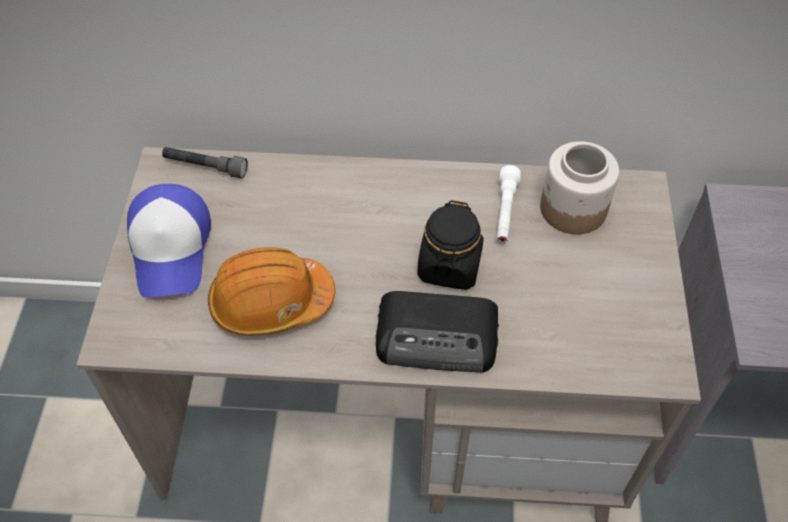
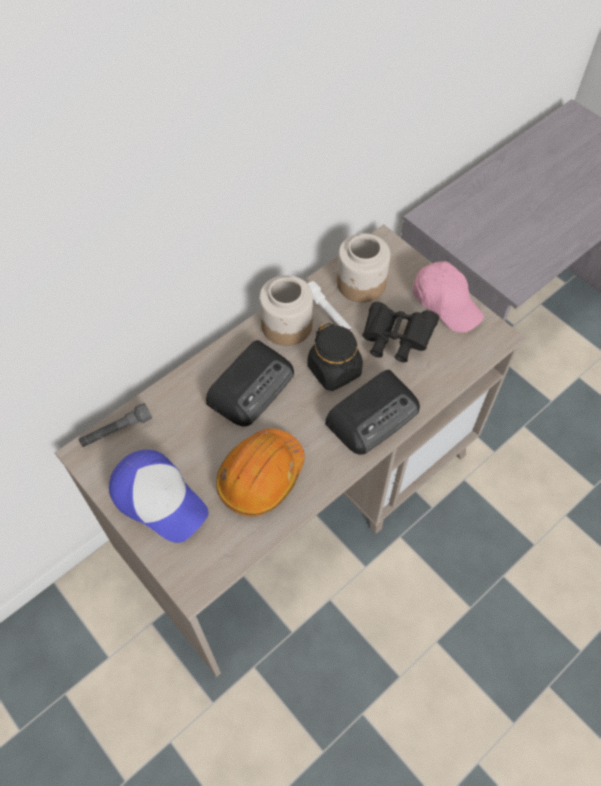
camera: 45 degrees left, 5 degrees up
(357, 219) = (252, 386): none -> radio
(453, 192) = (287, 325): none -> jar
(545, 286) = (395, 340): none -> black binoculars
(645, 294) = (446, 303): none -> pink cap

